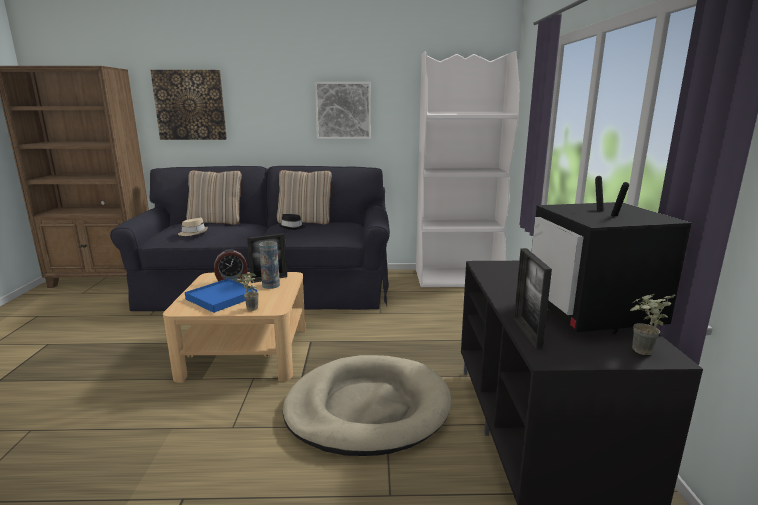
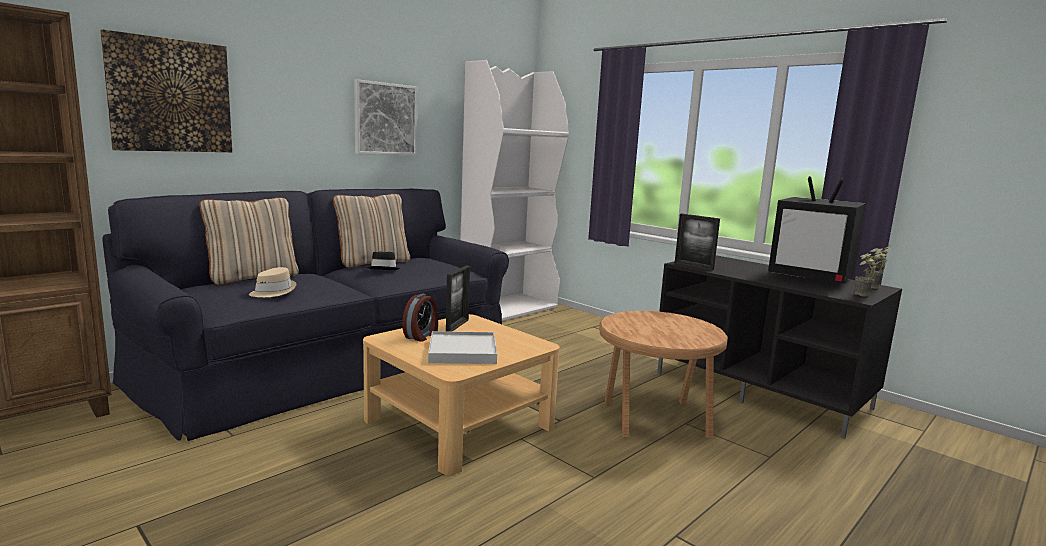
camera: 45 degrees left, 5 degrees down
(222, 298) = (463, 351): blue tray -> white tray
(249, 309) = (520, 352): potted plant -> potted plant (862, 296)
(271, 285) = (476, 330): vase -> none
(367, 408) = (653, 419): beige dog bed -> brown side table
(527, 332) = (818, 291): picture frame -> picture frame (693, 266)

